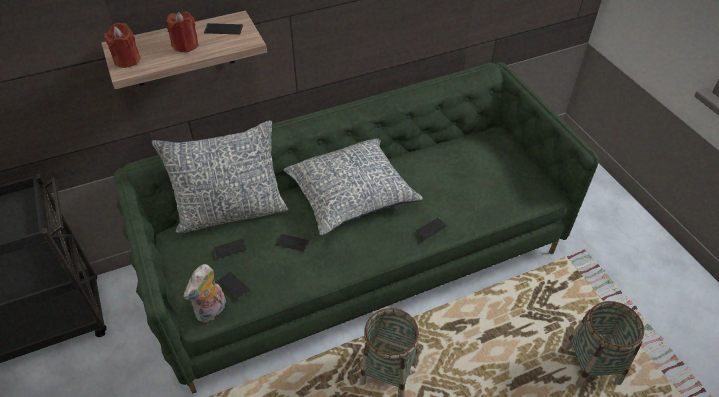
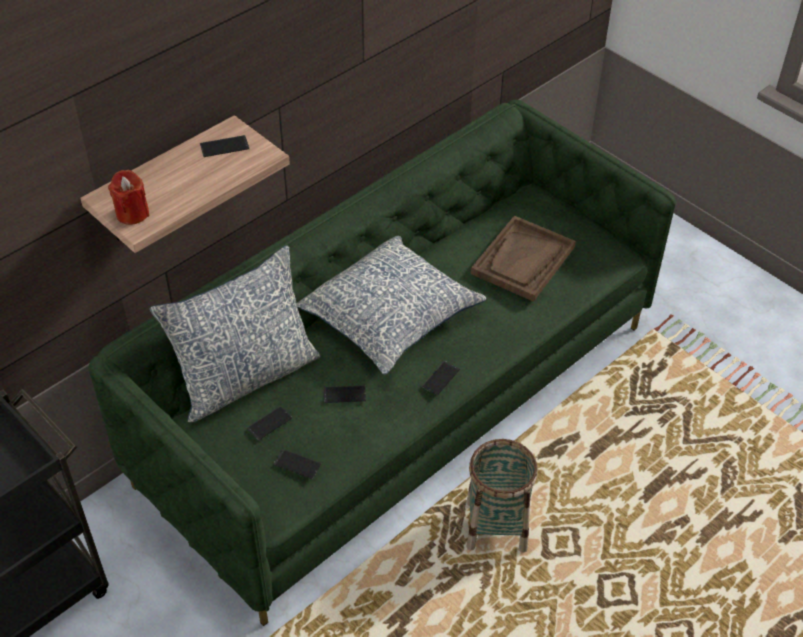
camera: 20 degrees left, 0 degrees up
(185, 45) = (192, 178): red candle -> none
(212, 311) = (285, 503): plush toy -> none
(431, 228) = (504, 332): phone -> phone (440, 378)
(467, 179) = (523, 260): none -> brown tray
(591, 365) = (724, 448): basket -> none

